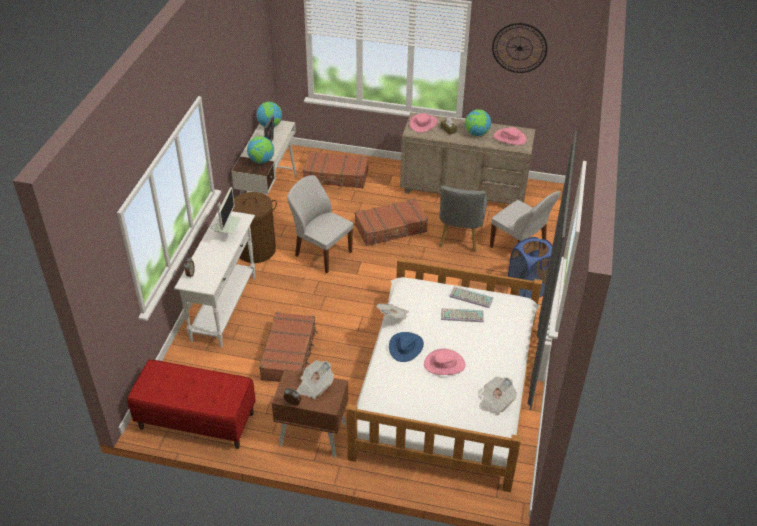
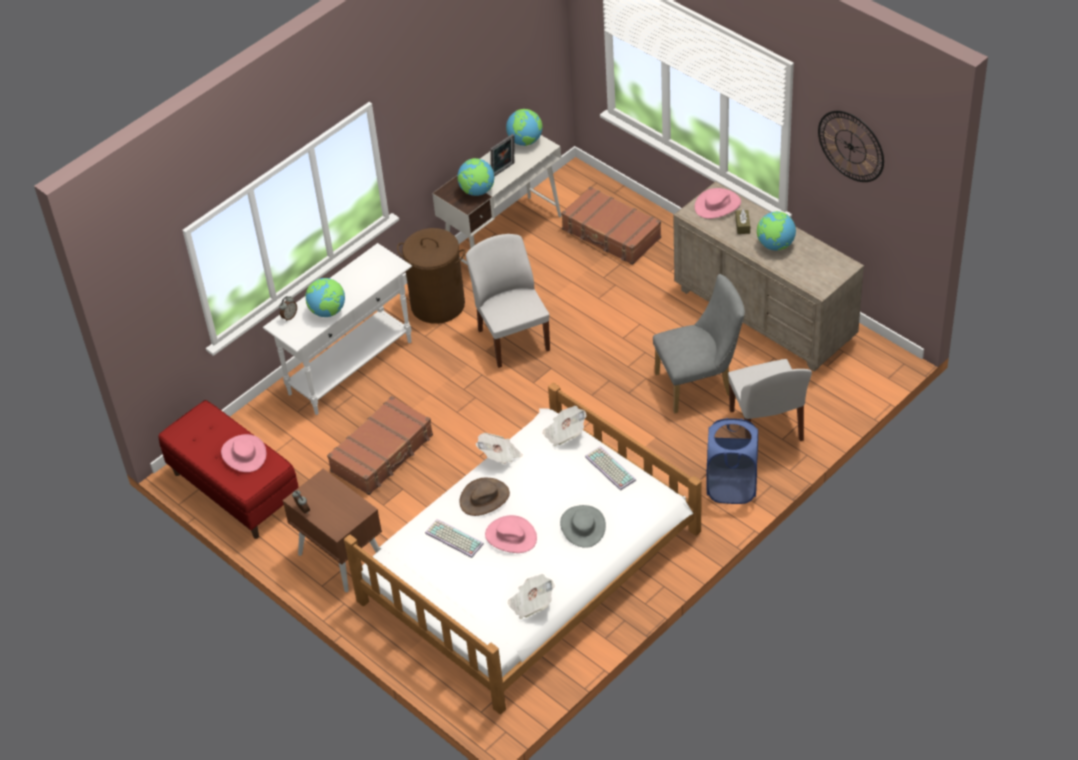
camera: 35 degrees right, 5 degrees up
(217, 261) = (328, 311): none -> globe
(227, 234) = (363, 280): monitor -> none
(315, 386) = (339, 501): newspaper -> newspaper (564, 433)
(391, 229) = (623, 336): brown suitcase -> none
(406, 347) = (484, 498): blue hat -> brown hat
(459, 239) = (700, 384): grey chair -> grey chair turned 150 degrees counterclockwise
(461, 316) = (579, 487): keyboard -> keyboard (453, 539)
(485, 339) = (583, 526): none -> grey hat
(509, 138) = (814, 267): pink hat -> pink hat (244, 454)

